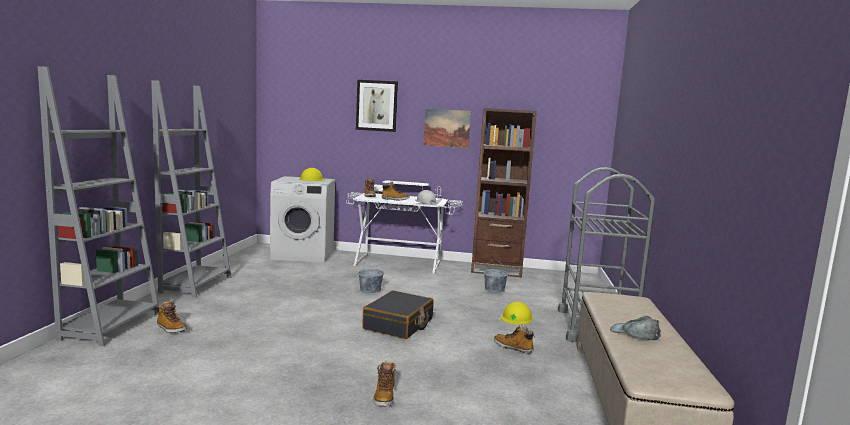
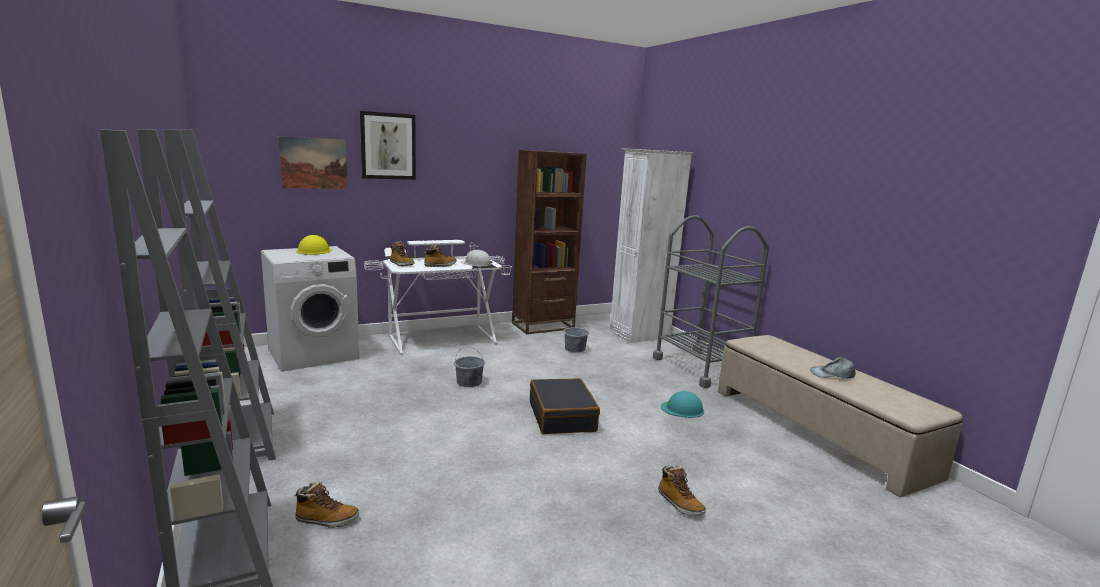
camera: 35 degrees left, 5 degrees up
(447, 128) = (476, 172): picture -> picture (314, 163)
(513, 348) = (682, 409): boot -> turquoise hard hat
(516, 318) = (637, 376): yellow hard hat -> none
(579, 292) = (639, 334): none -> white cabinet

